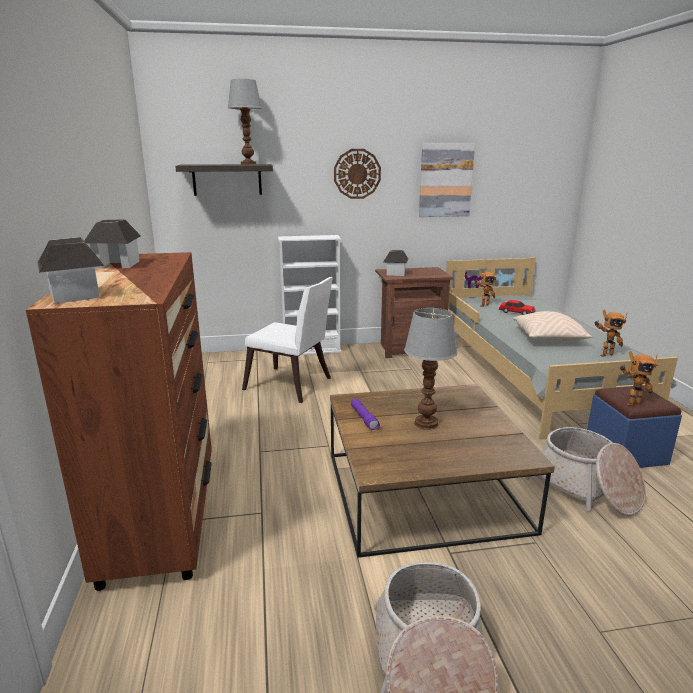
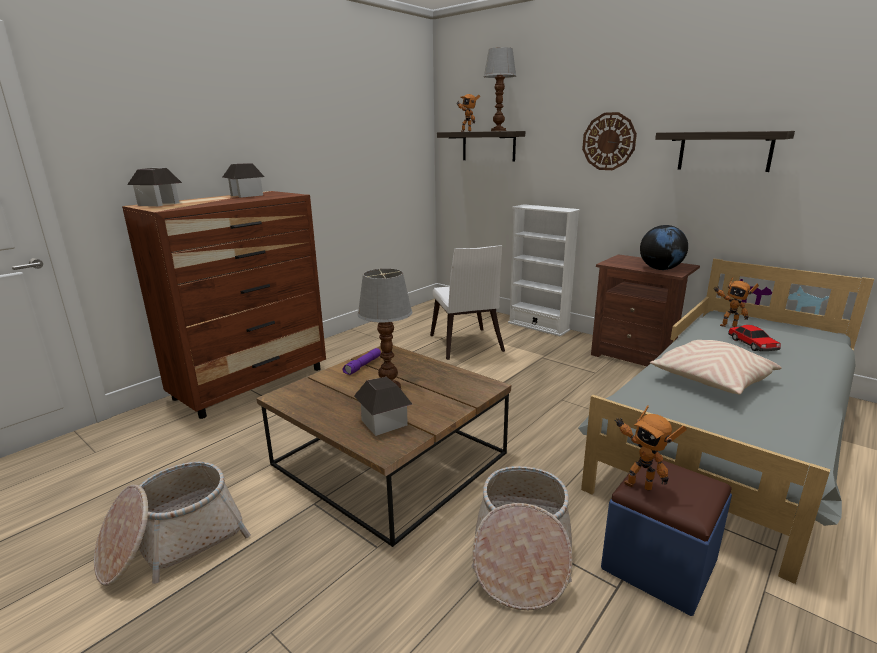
camera: 50 degrees right, 0 degrees up
(395, 273) = (625, 261): toy house -> toy house (384, 422)
(429, 274) = (660, 269): none -> globe
(445, 180) = (724, 151): picture -> shelf
(605, 354) = (741, 425): toy robot -> toy robot (466, 131)

